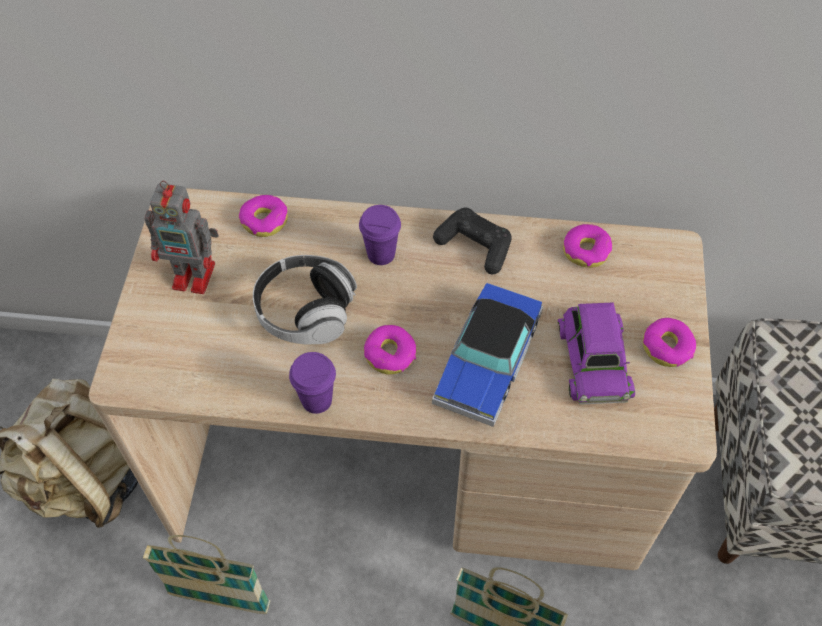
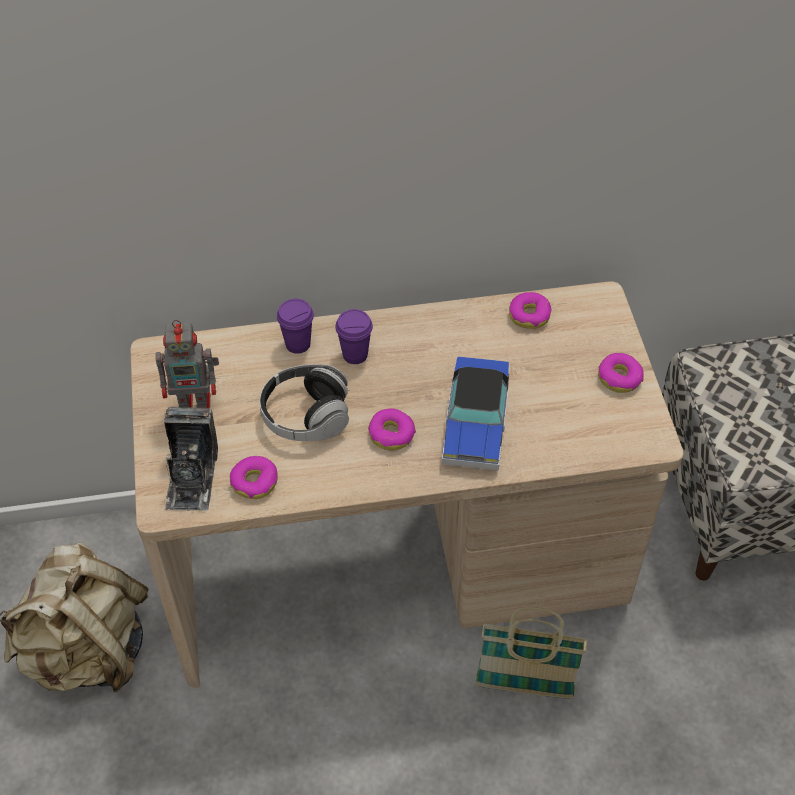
camera: 15 degrees left, 5 degrees down
(164, 352) = (192, 477): none -> camera
(219, 599) = (254, 727): basket -> none
(265, 221) = (241, 348): donut -> donut (255, 482)
(317, 400) = (341, 484): purple cup -> purple cup (298, 344)
(474, 246) = (434, 331): black game controller -> none
(593, 359) = (562, 400): purple toy car -> none

